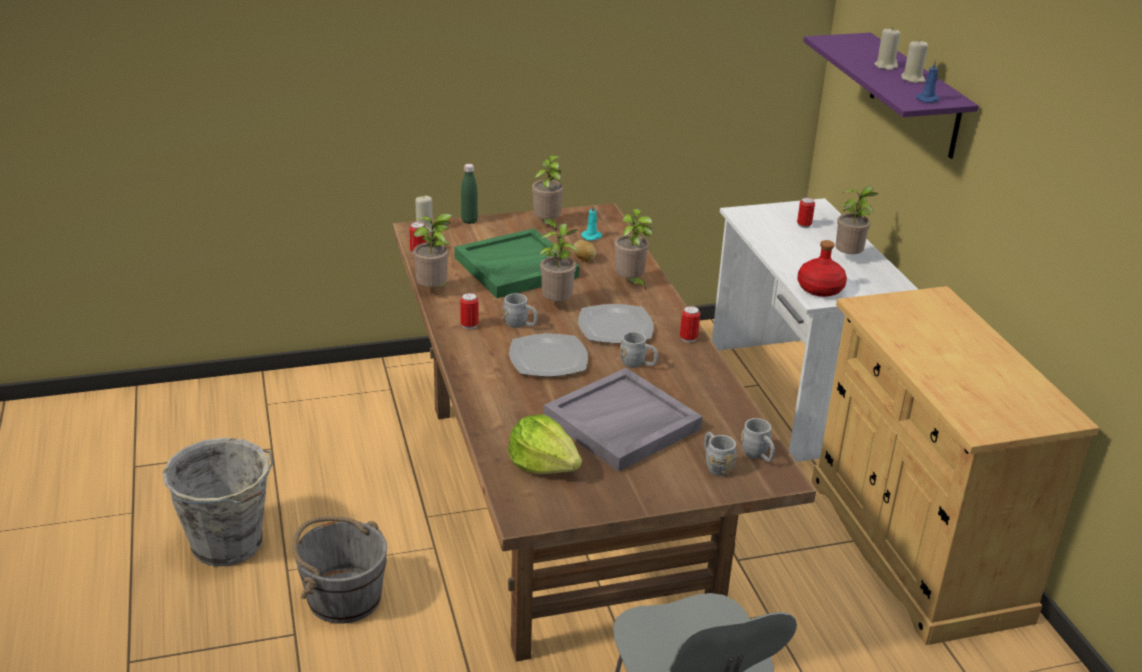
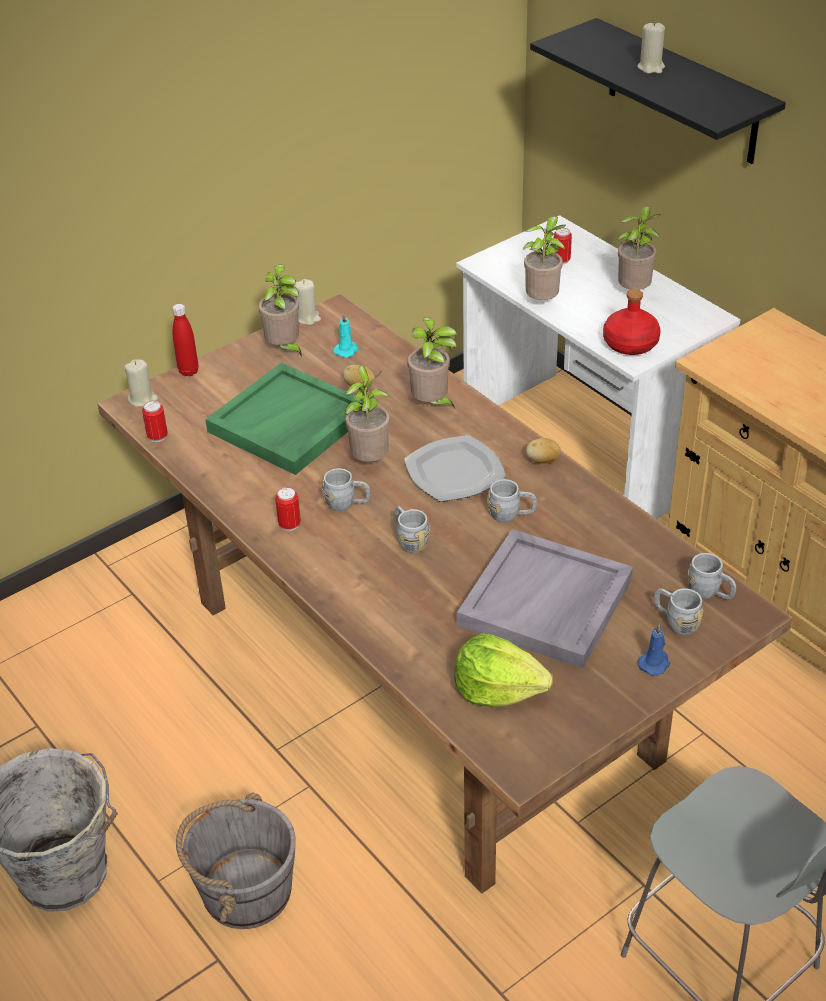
camera: 20 degrees left, 10 degrees up
(434, 290) = (215, 488): potted plant -> potted plant (543, 302)
(469, 221) = (188, 371): green bottle -> red bottle
(548, 358) = (409, 540): plate -> grey mug
(688, 338) = (542, 461): can -> potato
(913, 79) = (693, 80): beige candle -> beige candle (307, 318)
(915, 96) = (682, 92): purple shelf -> black shelf
(928, 99) = (731, 108): blue candle -> blue candle (655, 663)

